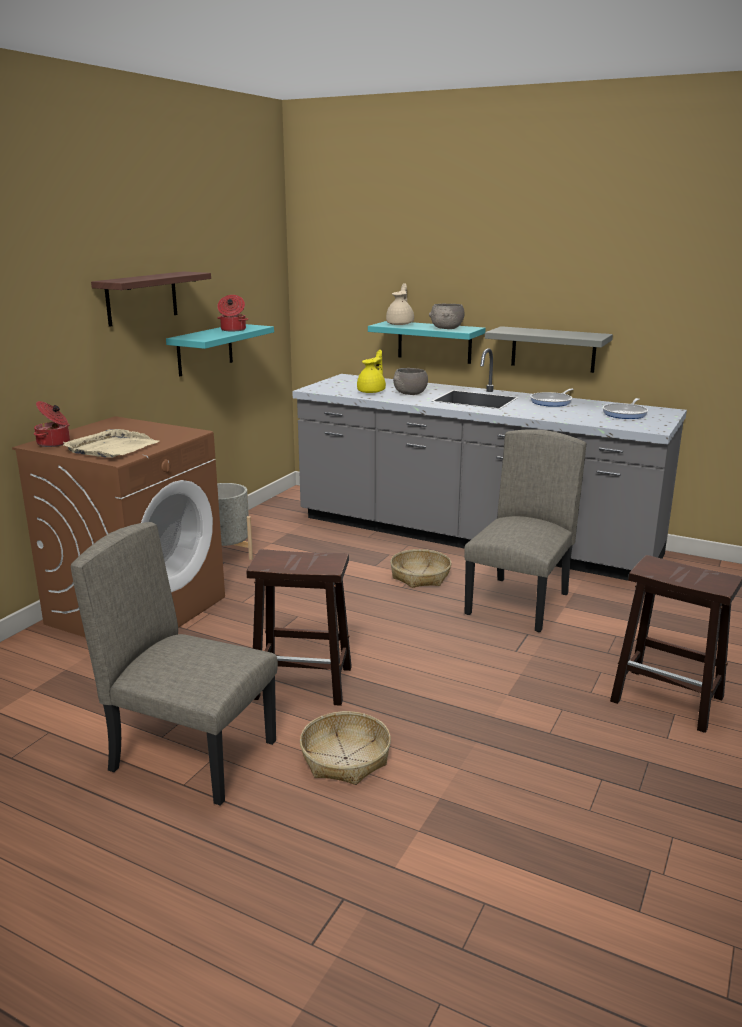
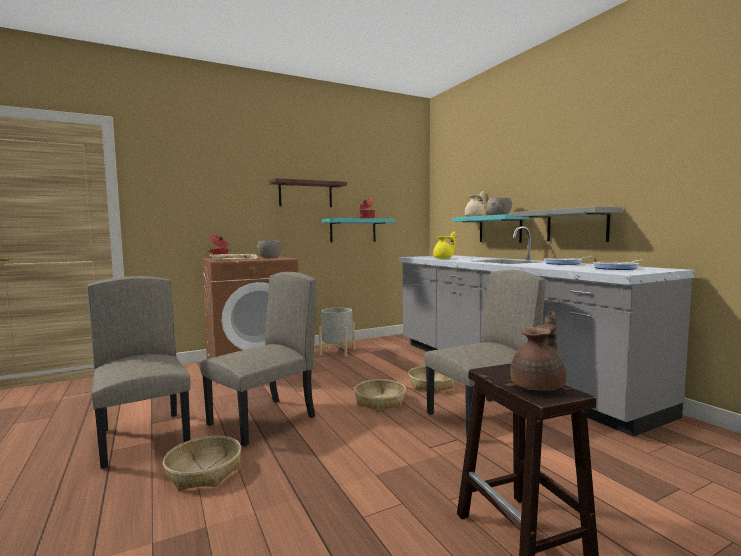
camera: 35 degrees right, 15 degrees down
(304, 682) = (263, 421): brown stool -> beige chair
(397, 615) = (380, 401): none -> basket
(410, 393) = (466, 259): grey bowl -> grey bowl (269, 257)
(700, 576) = (539, 385): none -> brown teapot

